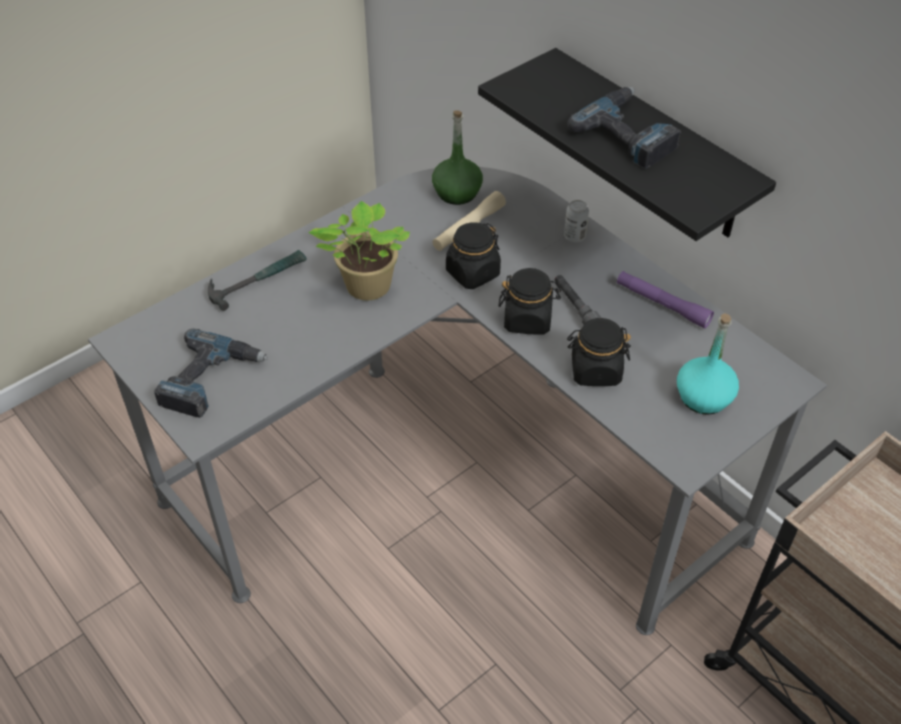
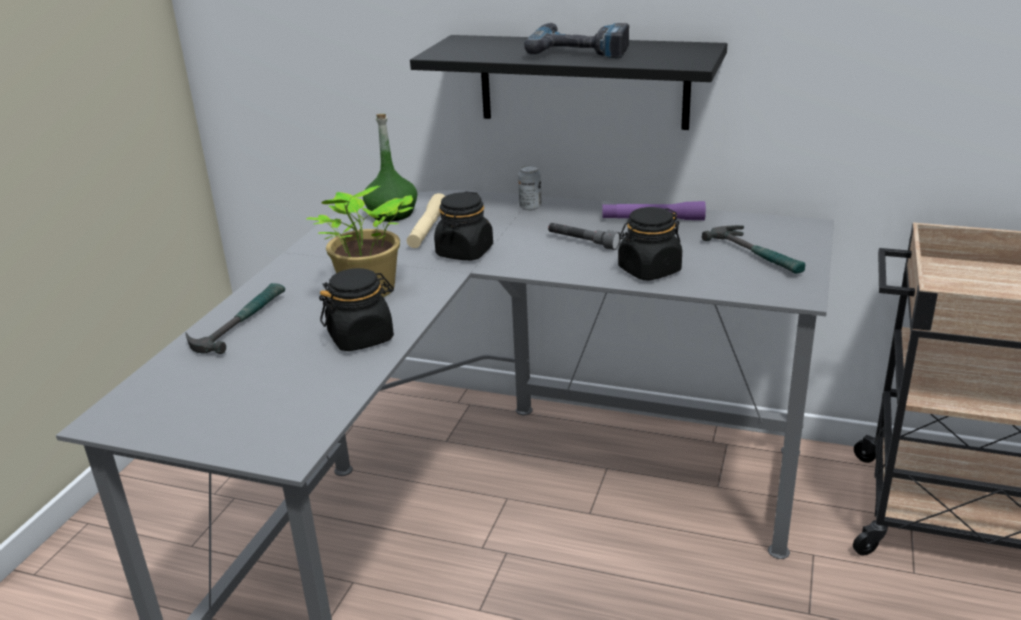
camera: 30 degrees left, 20 degrees down
(211, 380) = (258, 410): power drill -> none
(528, 319) = (551, 262): black jar -> black jar (361, 337)
(704, 397) = (757, 255): turquoise bottle -> hammer

